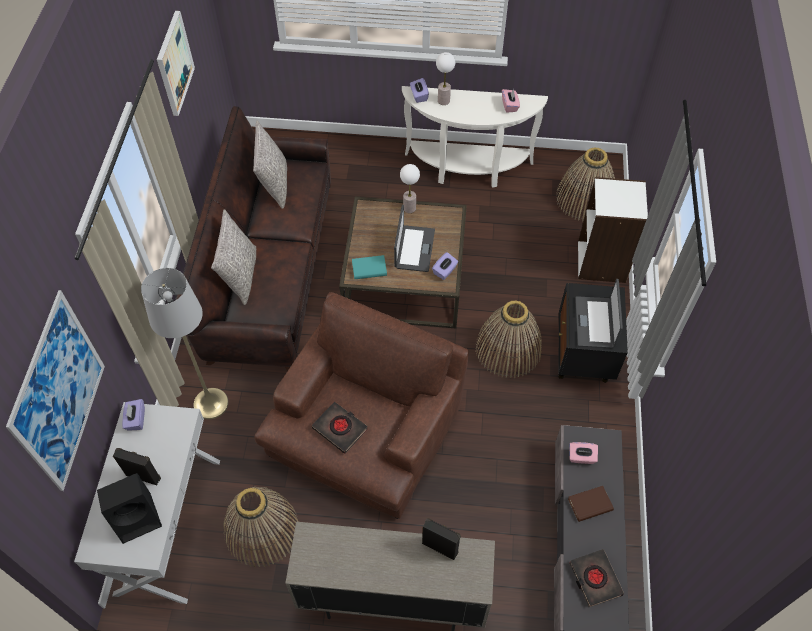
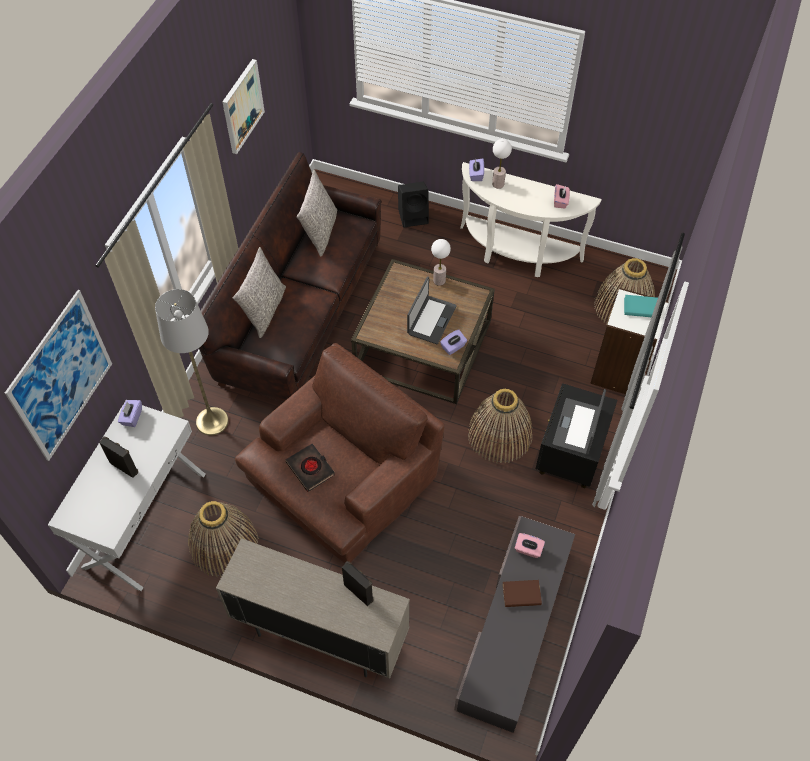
camera: 15 degrees right, 0 degrees up
(138, 517) = (110, 500): black speaker -> black speaker (414, 216)
(369, 269) = (383, 330): turquoise book -> turquoise book (640, 308)
(595, 579) = (503, 662): black book -> none

